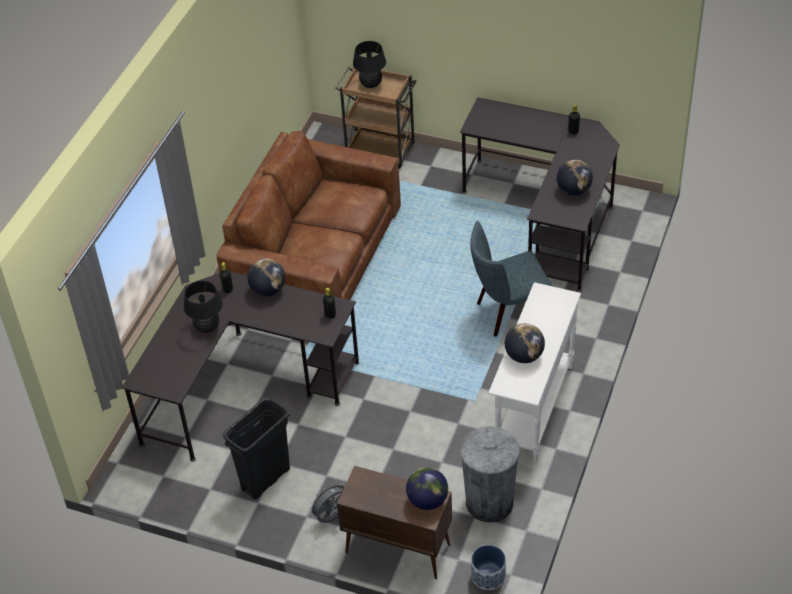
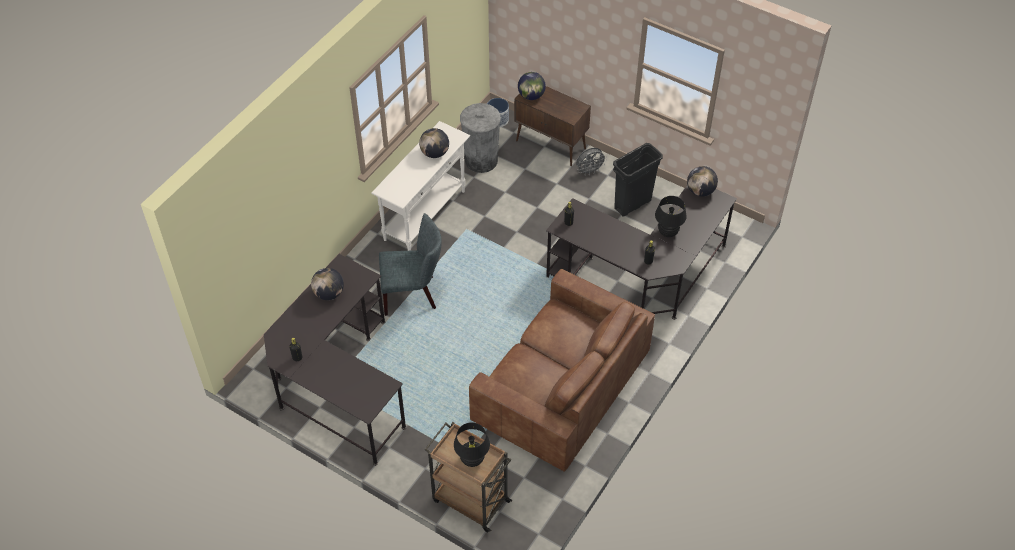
camera: 170 degrees left, 5 degrees up
(268, 290) = (615, 254): globe -> globe (700, 191)

